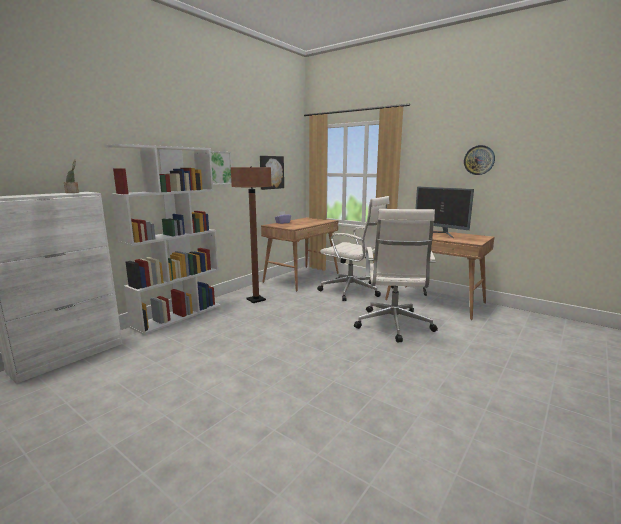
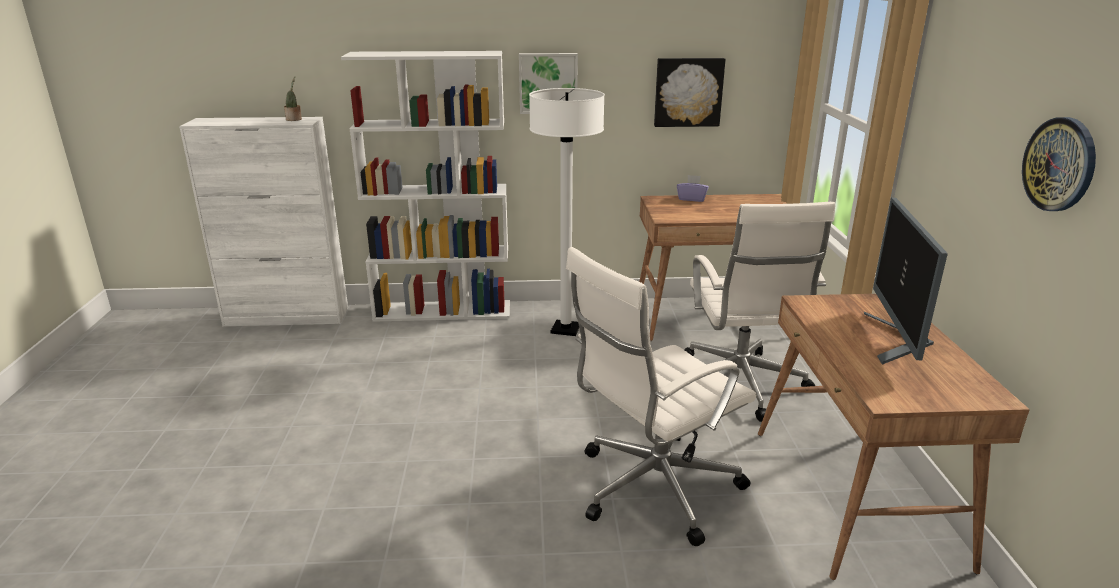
camera: 50 degrees right, 10 degrees up
(256, 300) = (565, 329): brown floor lamp -> white floor lamp

